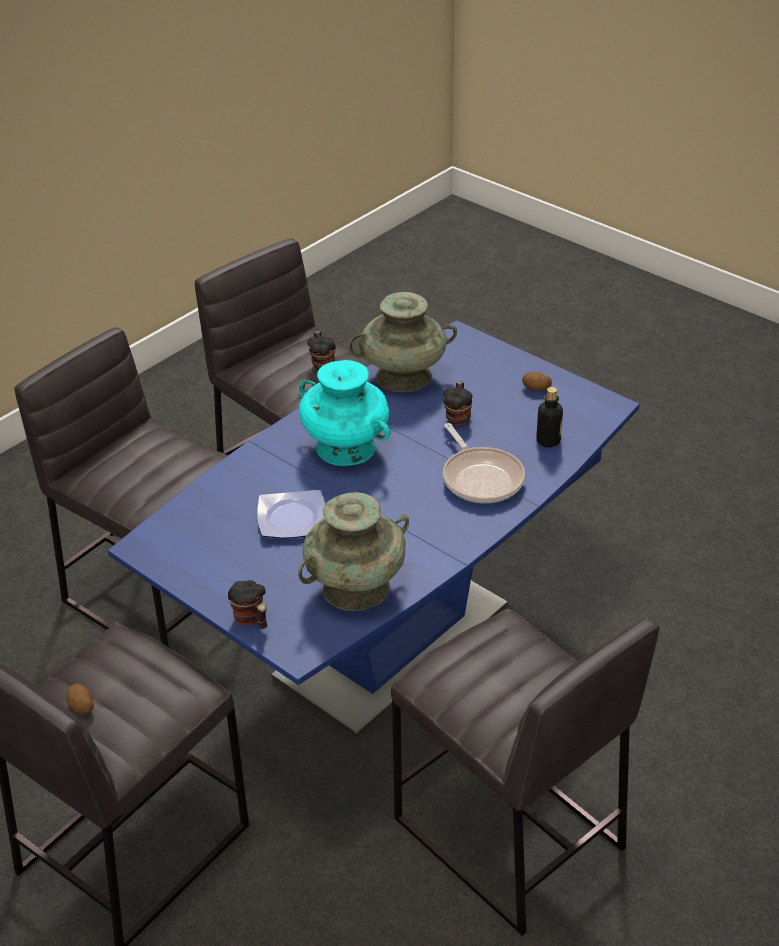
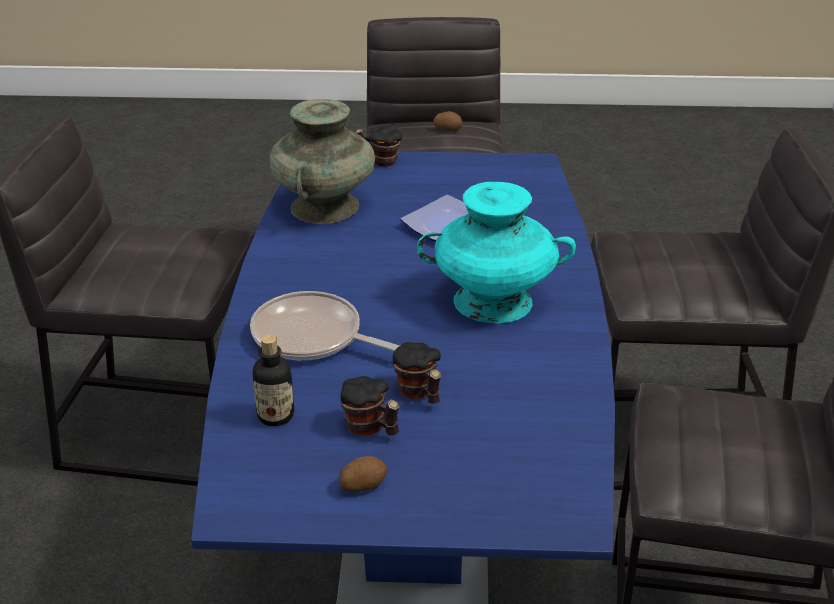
camera: 140 degrees right, 5 degrees down
(322, 362) = (722, 451): mug -> mug (370, 429)
(403, 376) = (552, 412): turquoise vase -> none

